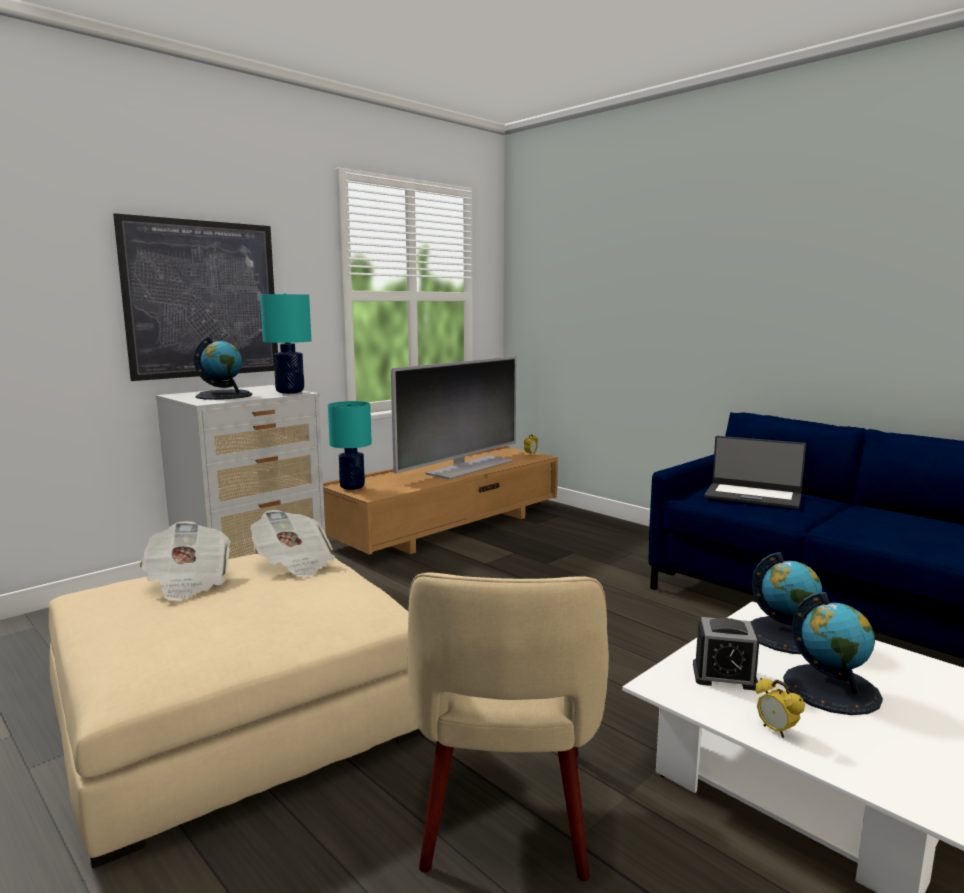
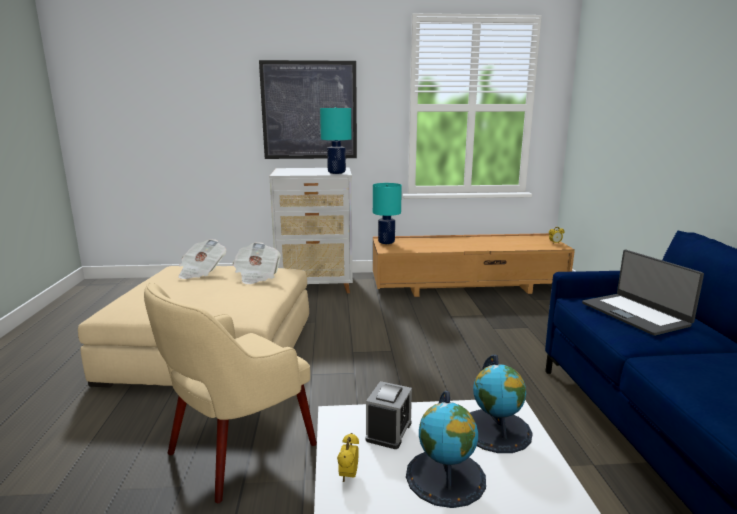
camera: 40 degrees right, 5 degrees up
(224, 395) = (301, 171): globe -> none
(469, 467) = (487, 244): television -> none
(724, 676) = (389, 431): alarm clock -> alarm clock turned 120 degrees counterclockwise

